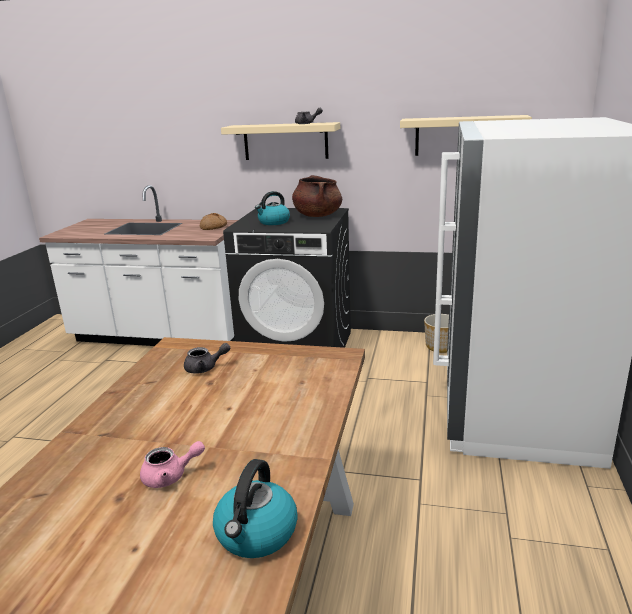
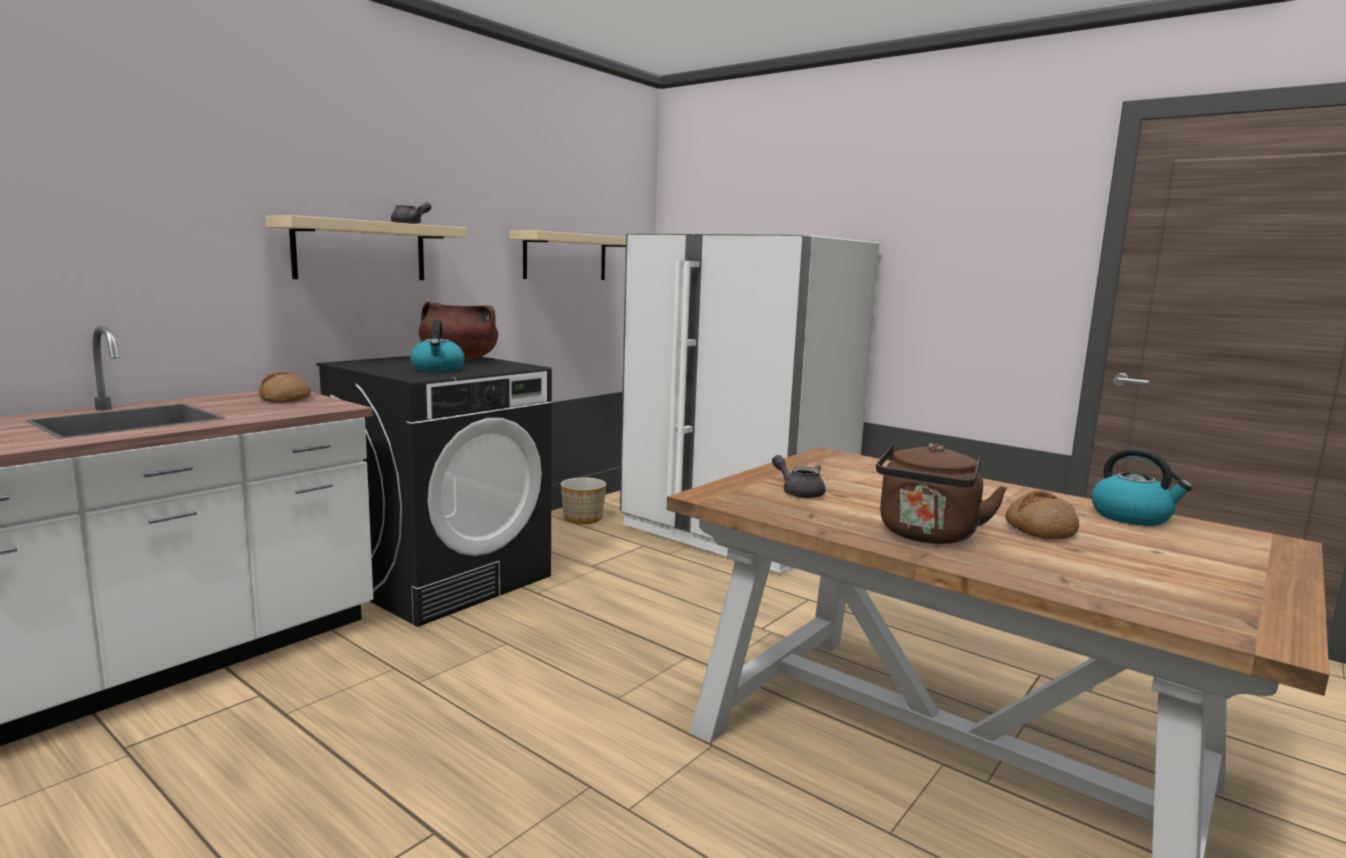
camera: 65 degrees left, 10 degrees down
(123, 428) = (926, 536): none -> brown kettle
(170, 476) = (1039, 529): pink teapot -> bread
(205, 368) = (799, 492): grey teapot -> grey teapot turned 60 degrees counterclockwise

